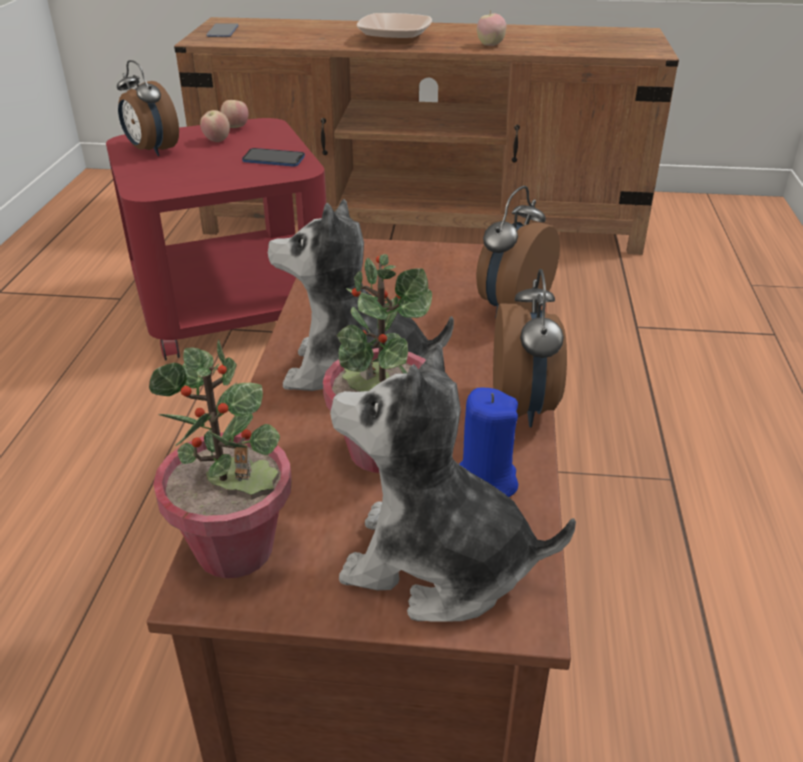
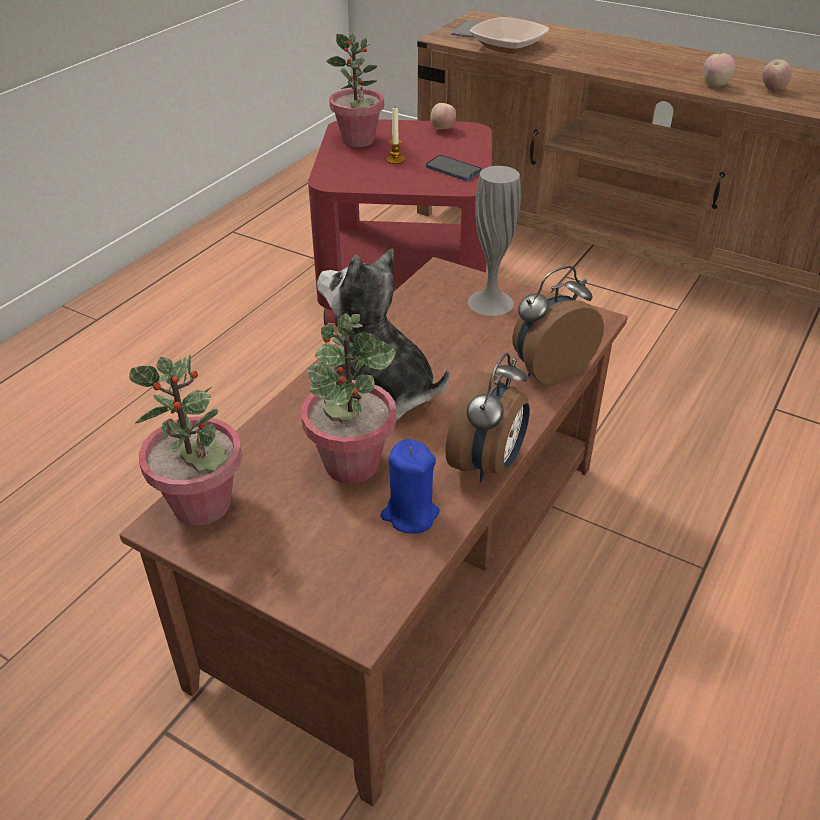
camera: 25 degrees right, 5 degrees up
(151, 151) = (358, 140): alarm clock -> potted plant
(206, 161) = (395, 160): none -> candle
(217, 141) = (418, 140): apple -> apple (772, 89)
(394, 39) = (623, 63): bowl -> bowl (508, 46)
(405, 263) = (490, 302): none -> grey vase
(437, 565) = (327, 565): plush toy -> none

